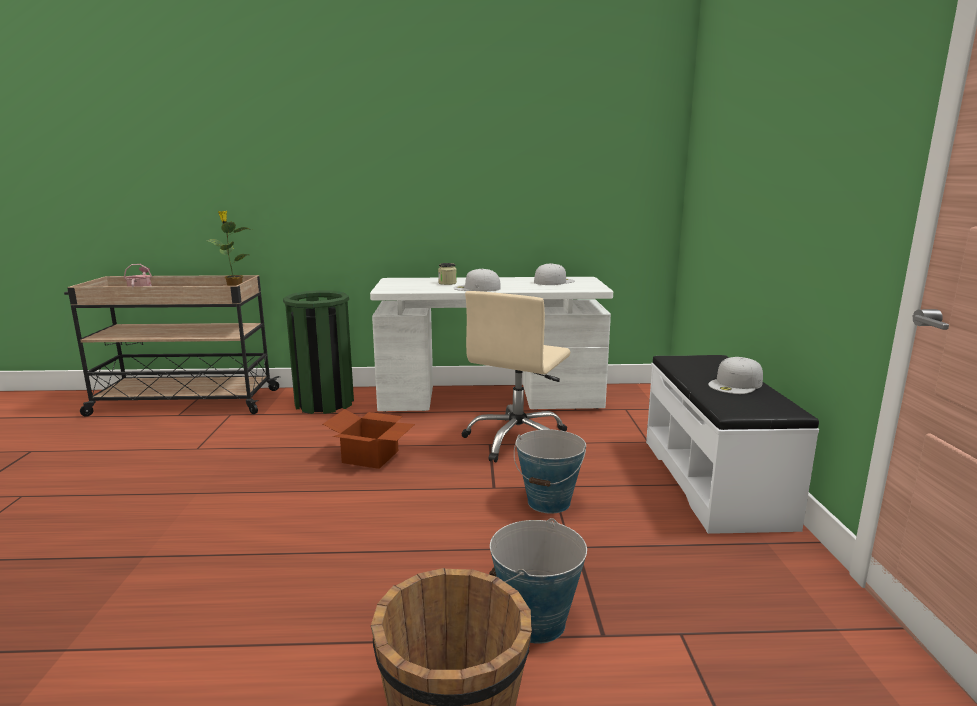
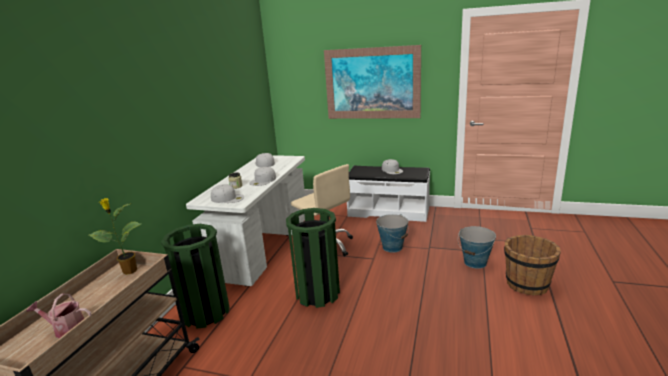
camera: 70 degrees left, 5 degrees up
(371, 457) = (317, 293): cardboard box -> green trash can
(403, 285) = (228, 198): none -> white cap
(779, 167) = (372, 83): none -> picture

